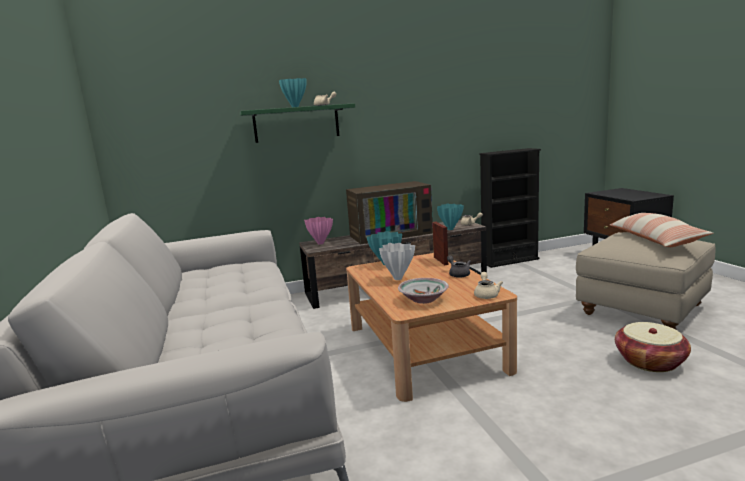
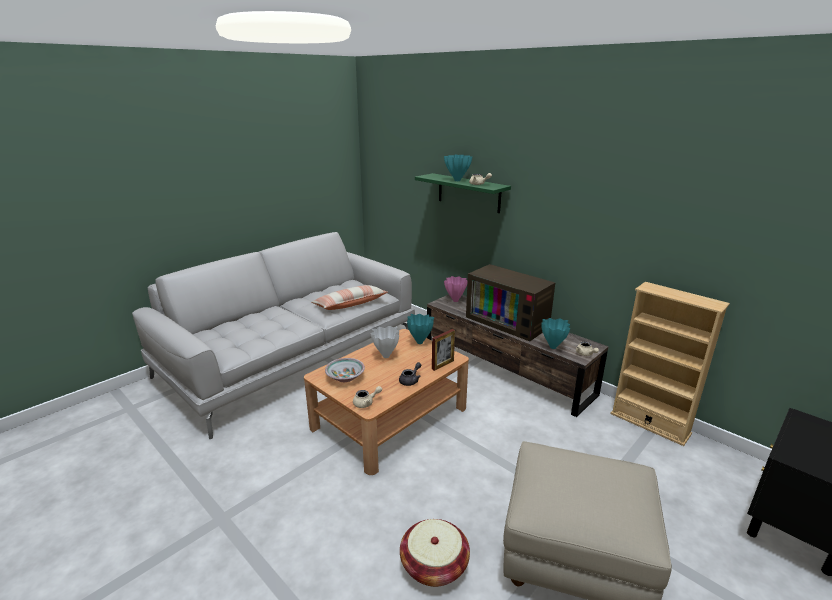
camera: 60 degrees right, 10 degrees up
(510, 261) = (649, 423): black bookcase -> beige bookcase
(655, 239) = (592, 493): pillow -> pillow (350, 304)

